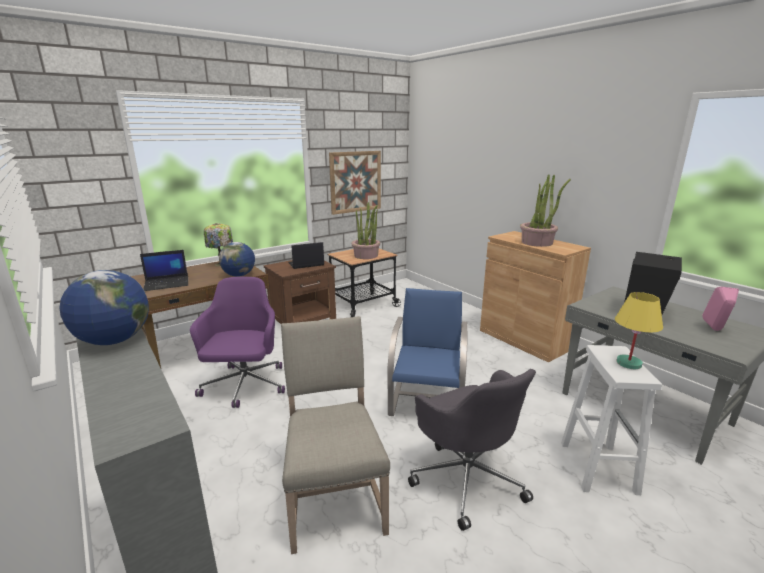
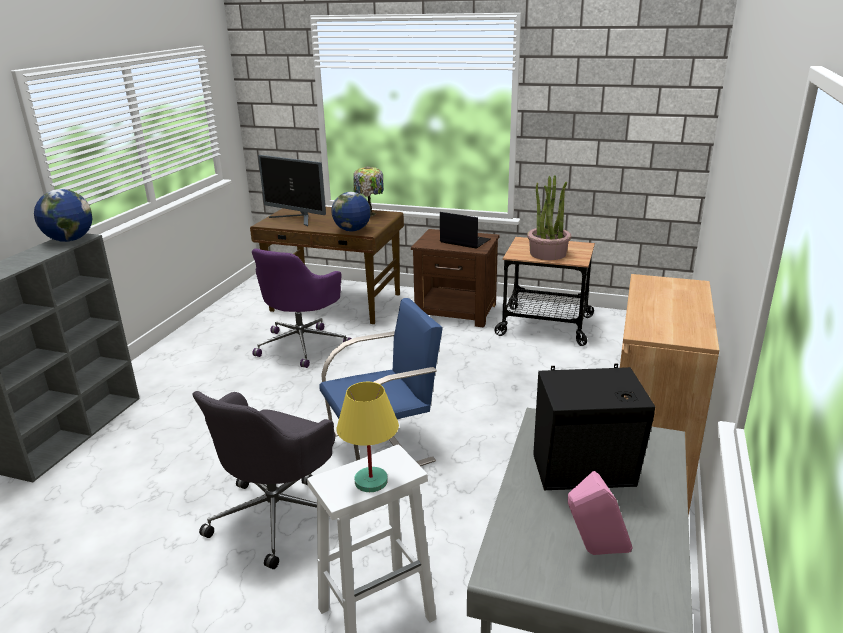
camera: 55 degrees right, 5 degrees up
(167, 283) = (297, 219): laptop -> monitor
(245, 386) = (303, 345): purple office chair -> purple office chair turned 150 degrees clockwise
(334, 498) = (197, 452): beige chair -> none
(355, 182) = (596, 139): picture -> none
(537, 242) = (662, 308): potted plant -> none

